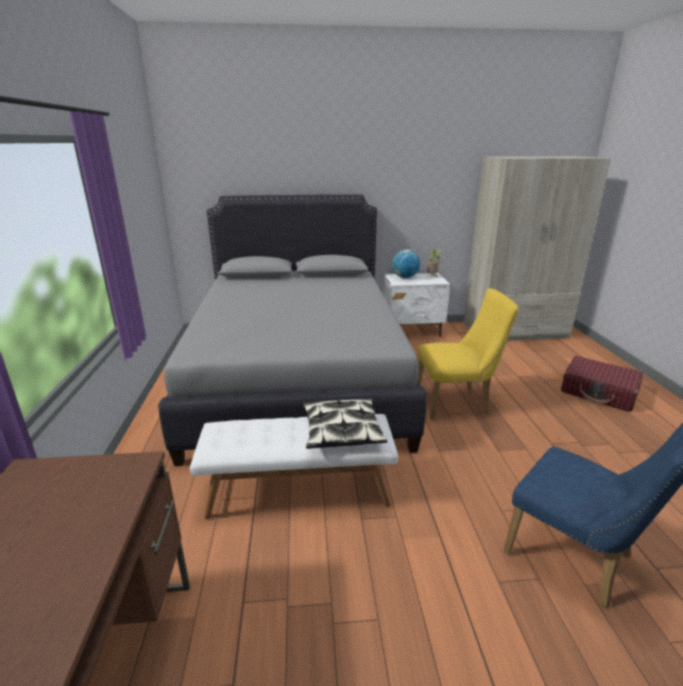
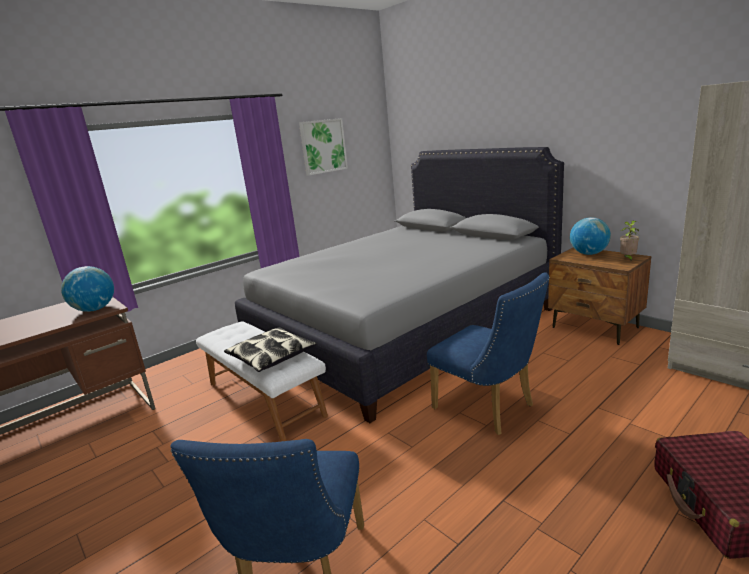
camera: 55 degrees right, 5 degrees down
(107, 480) = (94, 309): none -> globe
(129, 188) = (323, 146): none -> picture
(412, 331) = (595, 328): white nightstand -> brown nightstand
(457, 403) = (489, 409): yellow chair -> blue chair

